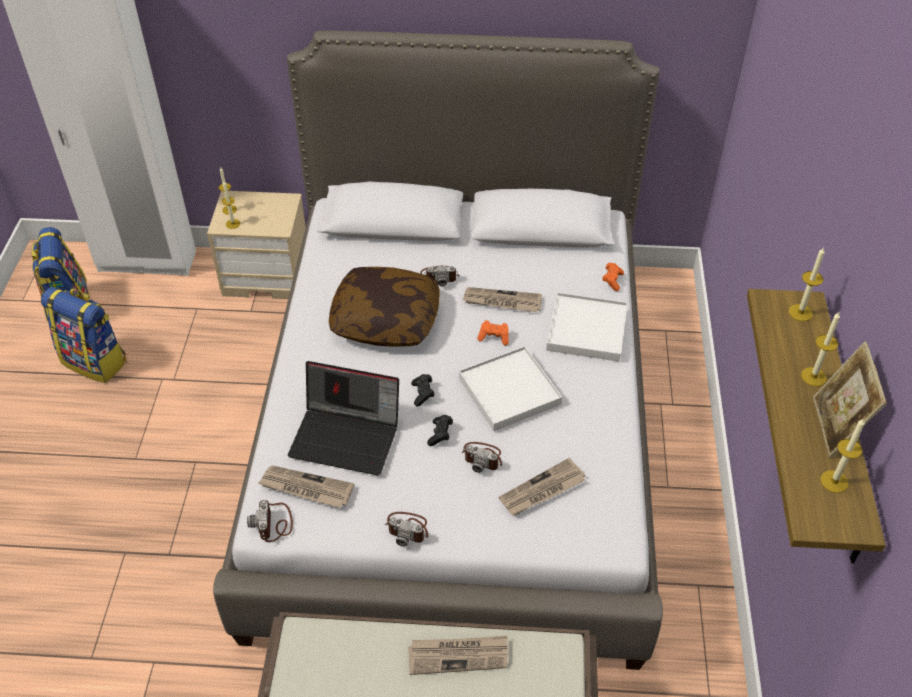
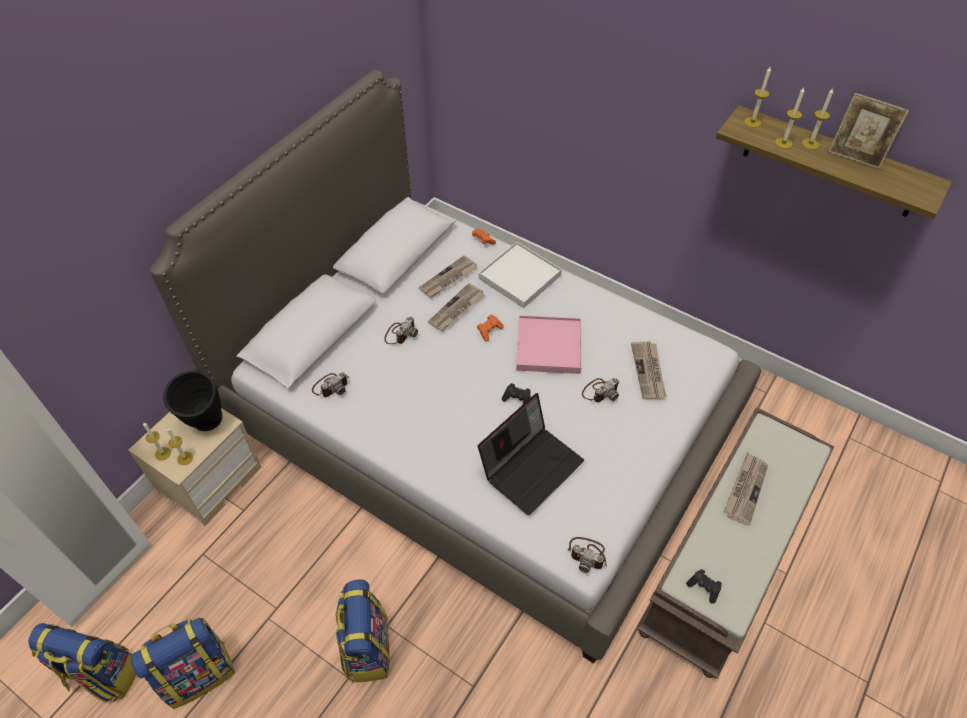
camera: 60 degrees left, 5 degrees up
(168, 457) = (366, 647): none -> backpack
(271, 219) = (206, 425): none -> black vase
(306, 488) = (566, 516): newspaper -> newspaper (448, 279)
(386, 320) = (422, 388): pillow -> none
(408, 529) = (640, 466): camera -> camera (331, 386)
(440, 434) = (563, 406): black game controller -> black game controller (704, 588)
(509, 391) = (549, 346): white tray -> pink tray
(834, 481) = (898, 176): candle -> candle (783, 143)

